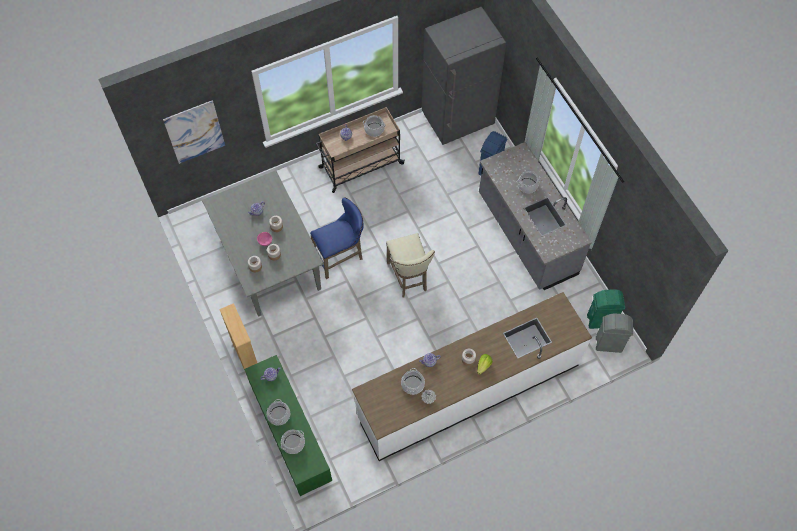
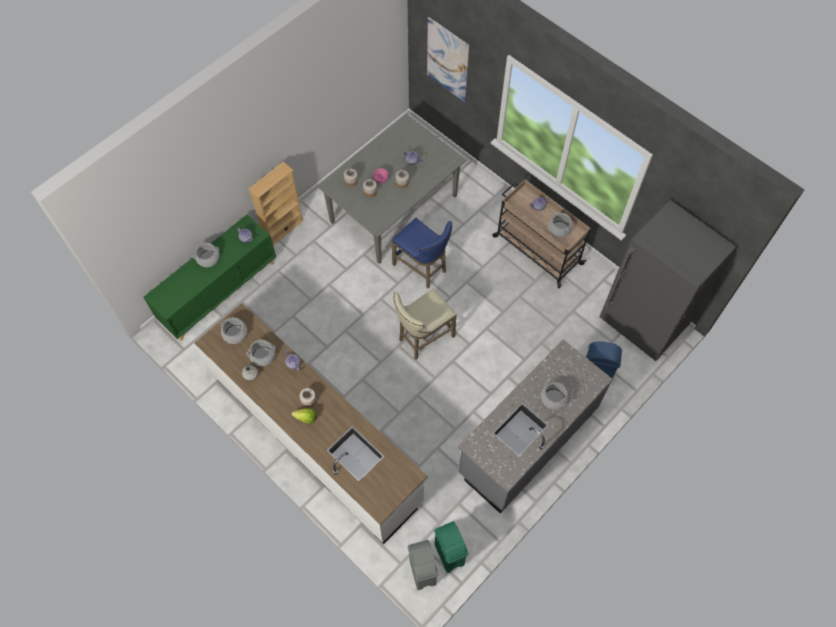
camera: 70 degrees right, 0 degrees up
(293, 443) = (183, 280): cooking pot -> cooking pot (235, 334)

